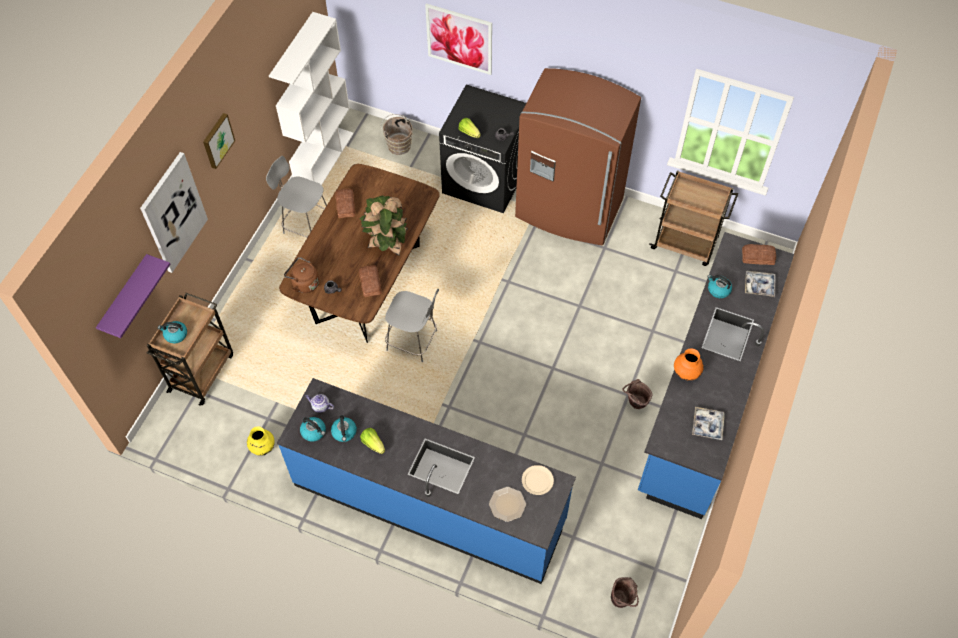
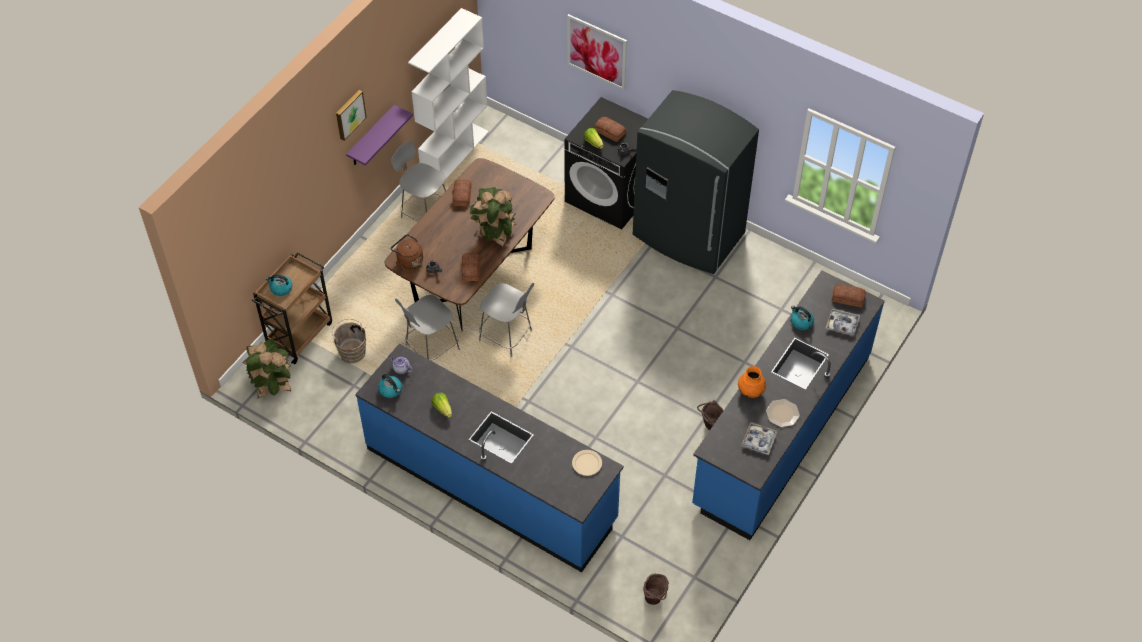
camera: 10 degrees right, 5 degrees down
(125, 297) = (242, 242): purple shelf -> purple shelf (371, 137)
(173, 213) = (298, 173): picture -> none
(184, 432) = (273, 385): none -> potted plant
(262, 447) = (343, 410): yellow vase -> none
(339, 366) = (431, 348): none -> grey chair
(344, 432) = (418, 395): kettle -> none
(398, 144) = (531, 149): brown bucket -> brown bucket (352, 351)
(483, 119) = (609, 132): none -> bread
(507, 504) = (554, 479): plate -> plate (782, 413)
(568, 210) = (687, 236): brown fridge -> grey fridge
(685, 244) = (798, 285): brown cart -> none

